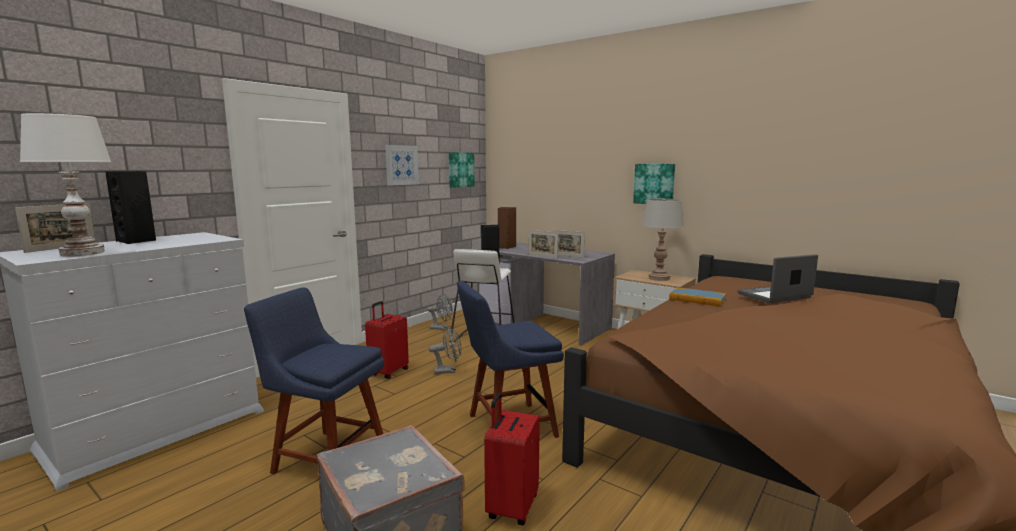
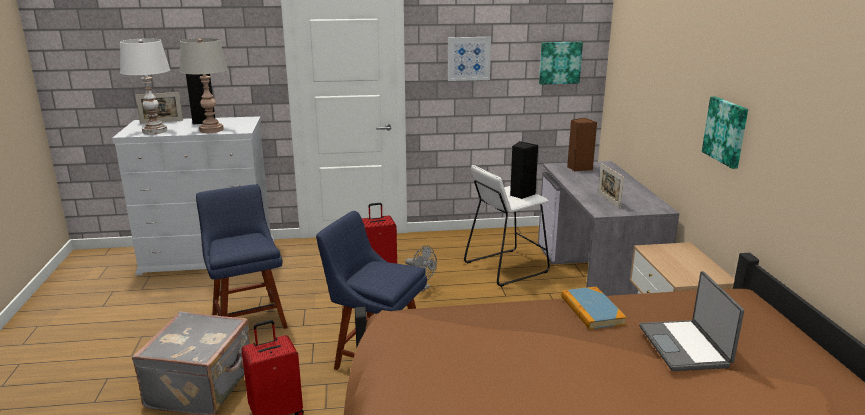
camera: 45 degrees right, 10 degrees up
(441, 328) = (490, 241): grey fan -> none
(542, 256) = (580, 193): picture frame -> none
(659, 278) = (684, 266): grey table lamp -> grey table lamp (211, 130)
(775, 296) = (685, 346): laptop -> laptop turned 120 degrees counterclockwise

